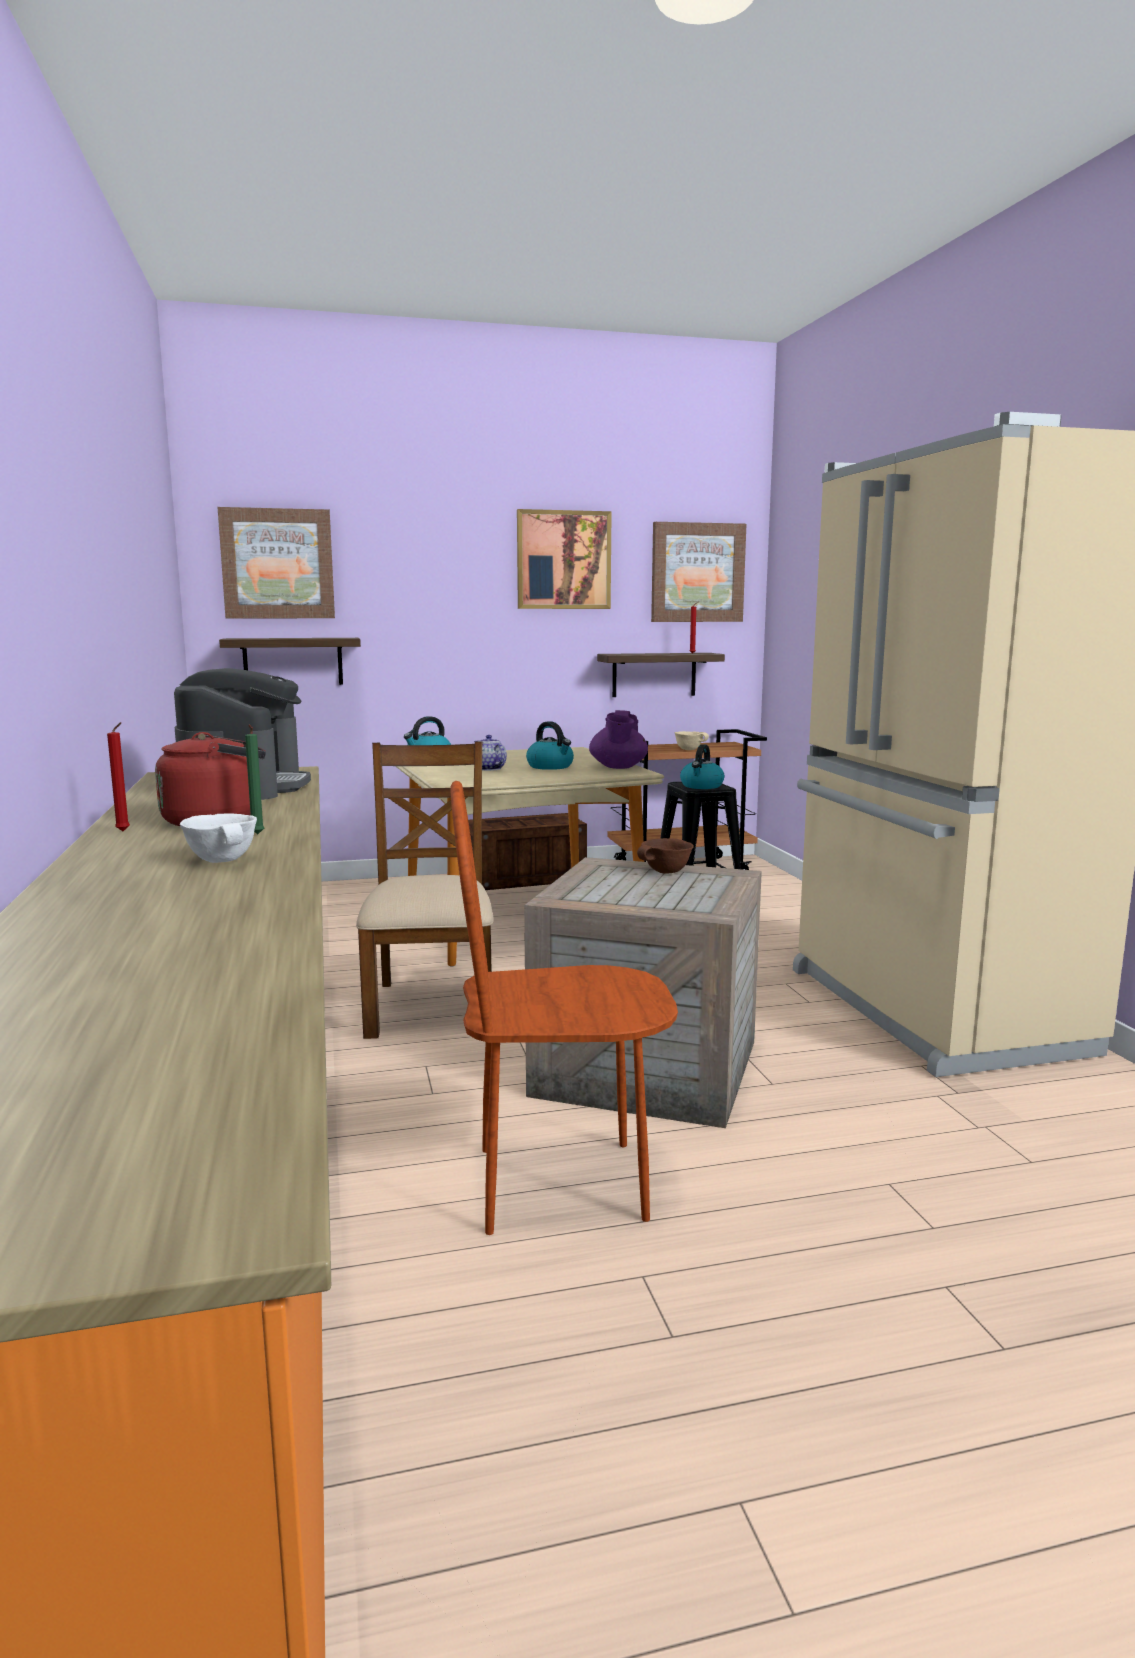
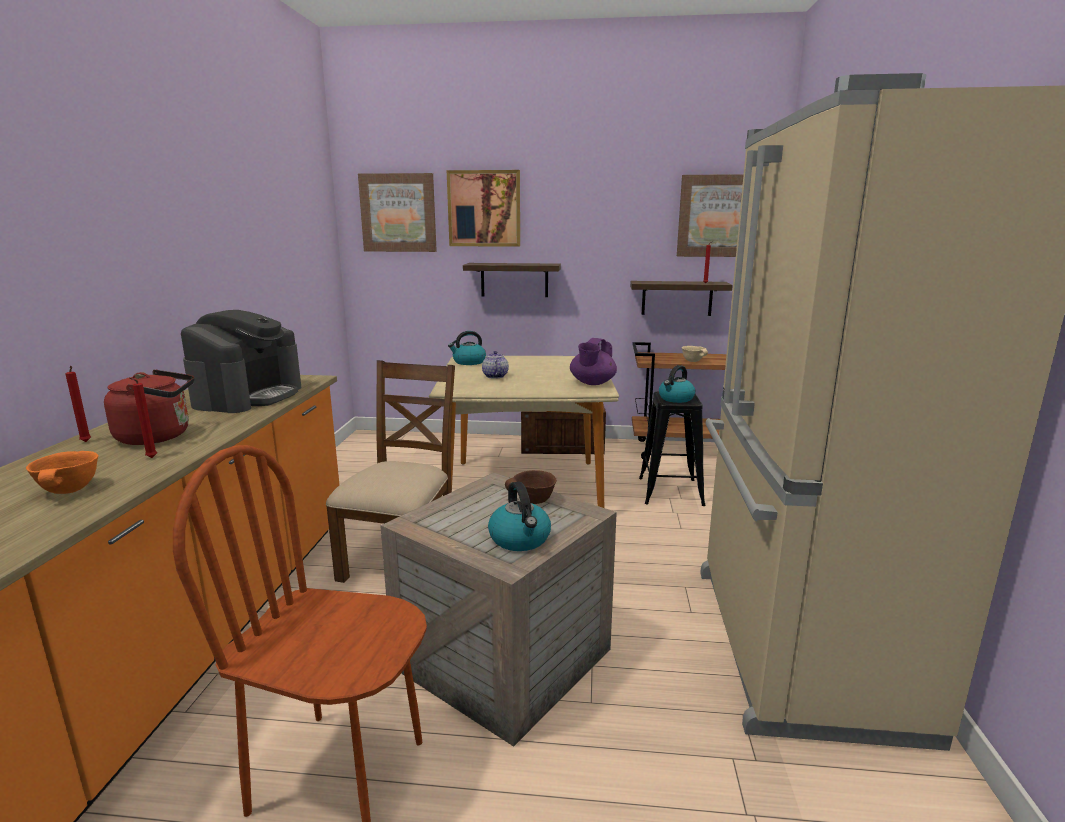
camera: 20 degrees right, 5 degrees up
(224, 860) = (70, 491): white bowl -> orange bowl
(257, 834) = (150, 458): green candle -> red candle
(293, 661) = (409, 281): shelf -> shelf (514, 280)
(551, 766) = (542, 378): kettle -> kettle (520, 539)
(563, 560) = (606, 207): picture -> picture (484, 208)

